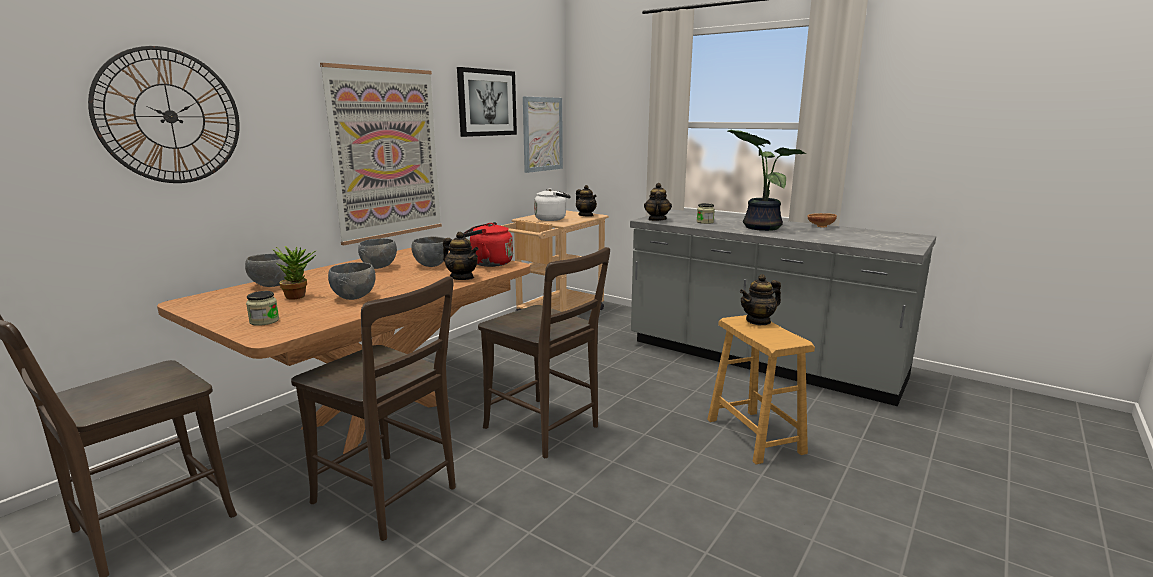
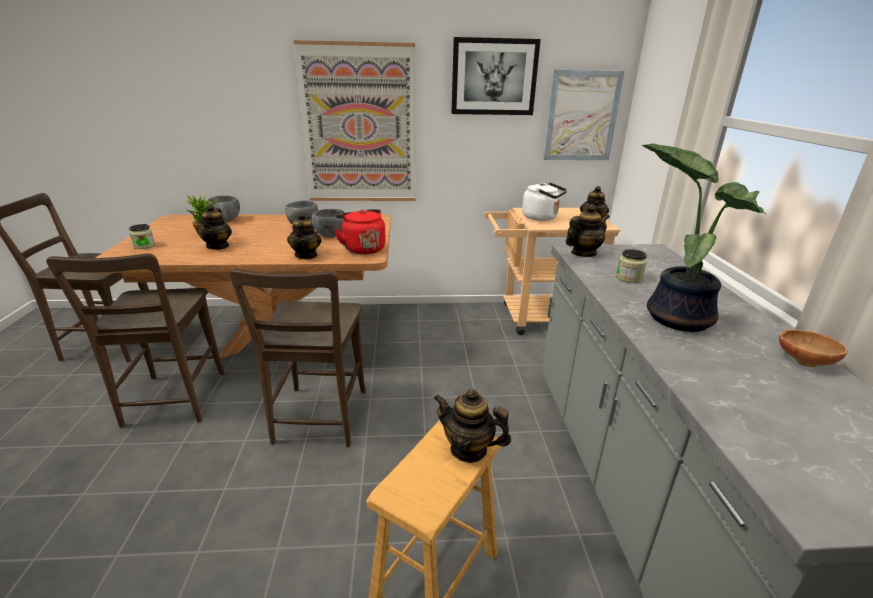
camera: 50 degrees right, 10 degrees up
(170, 116) = (177, 87): wall clock -> none
(354, 297) = (218, 246): grey bowl -> teapot

